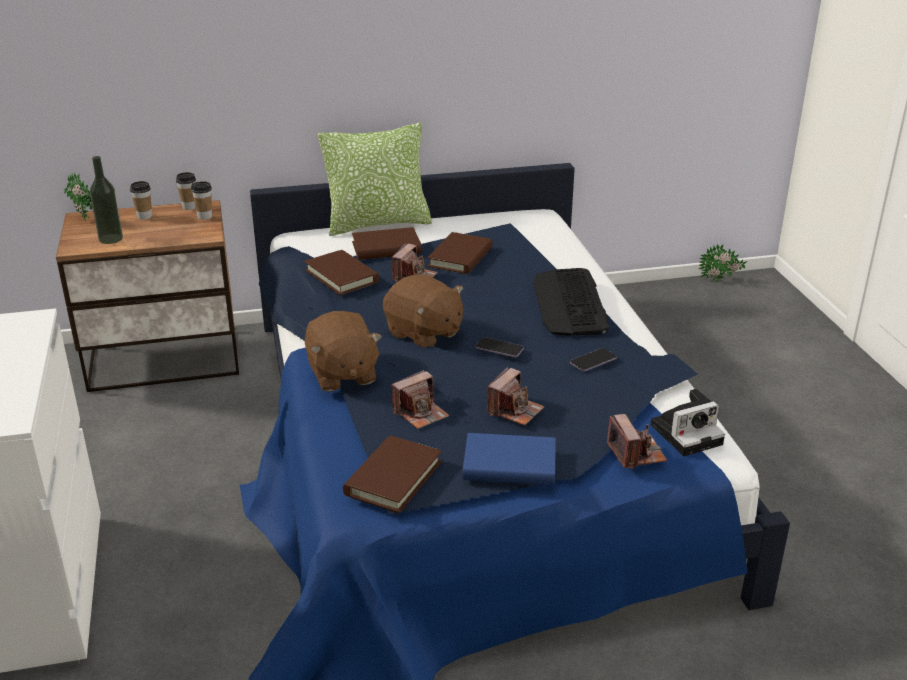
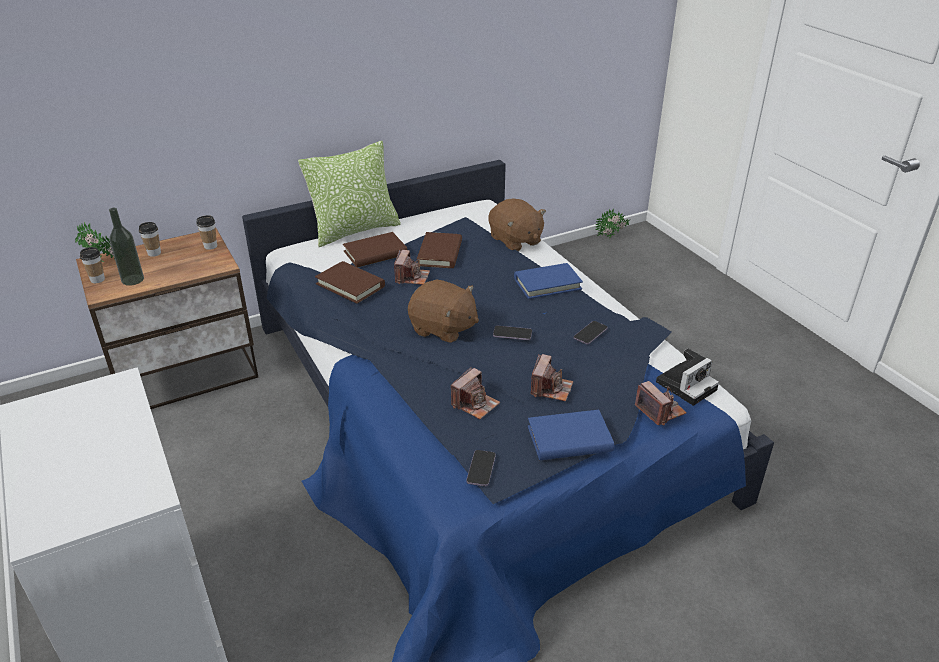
camera: 15 degrees left, 5 degrees up
(189, 207) = (192, 238): cup -> cup (97, 279)
(342, 375) = (392, 379): brown plush toy -> brown plush toy (515, 241)
(393, 478) = (481, 469): brown book -> phone
(569, 303) = (547, 284): keyboard -> blue book

